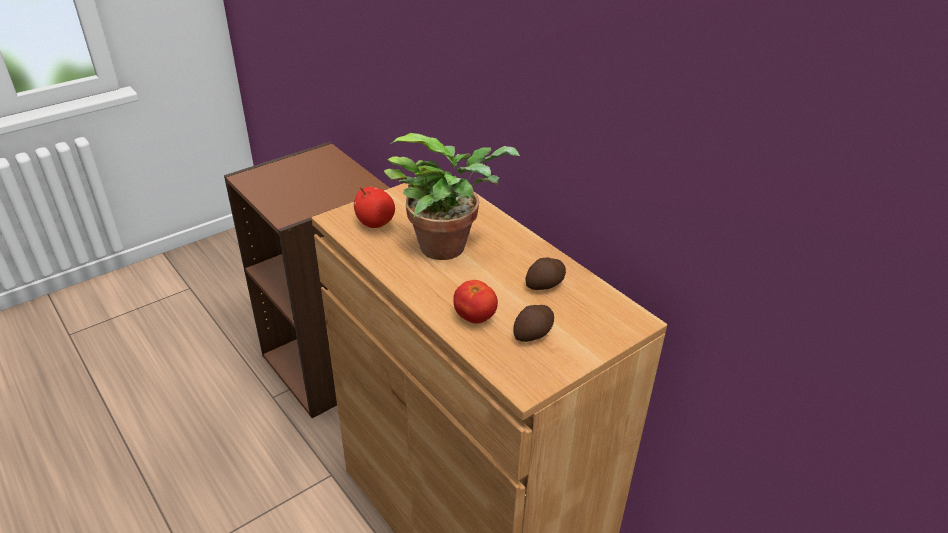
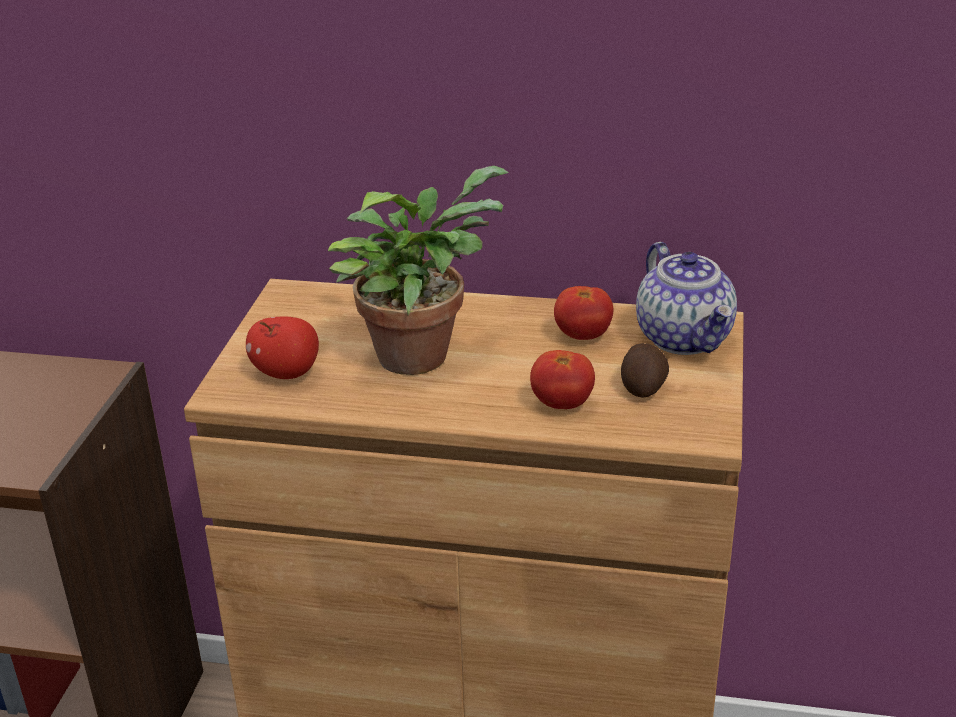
camera: 40 degrees left, 5 degrees down
(546, 284) = (583, 336): potato -> tomato
(603, 320) = (685, 338): none -> teapot

